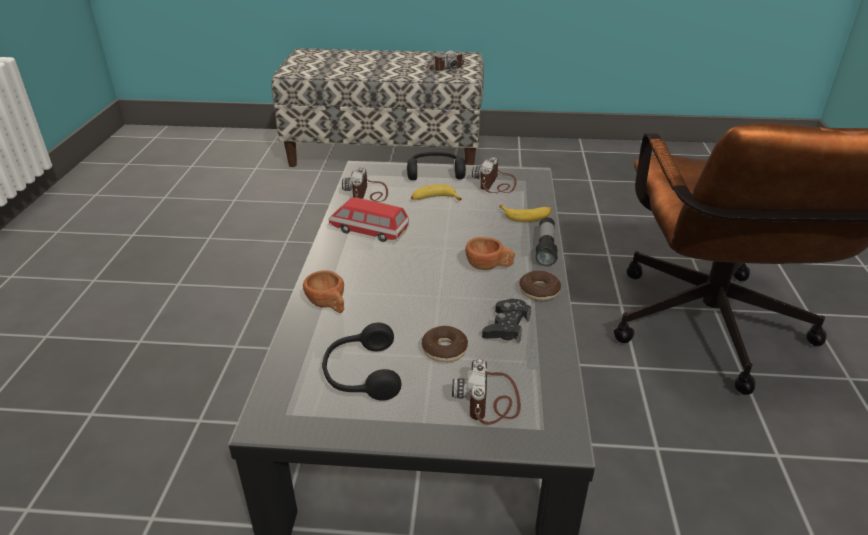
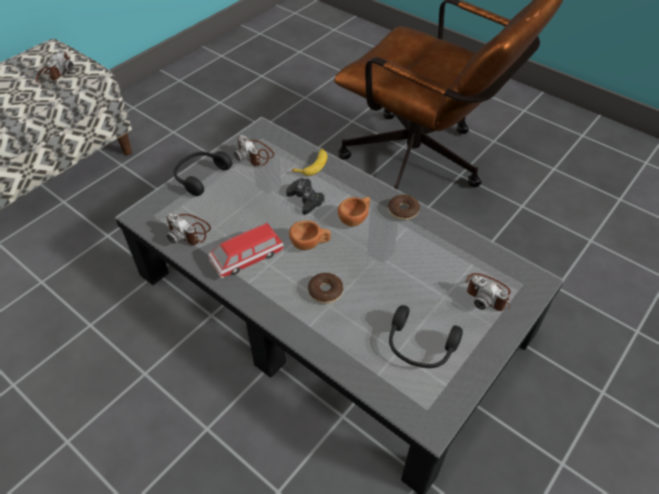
camera: 55 degrees left, 15 degrees up
(329, 305) = (326, 329): brown cup -> brown cup (310, 244)
(434, 199) = (240, 198): banana -> none
(444, 350) = (426, 290): donut -> donut (325, 291)
(506, 327) = (426, 247): black game controller -> black game controller (305, 199)
(545, 248) = (360, 180): flashlight -> none

